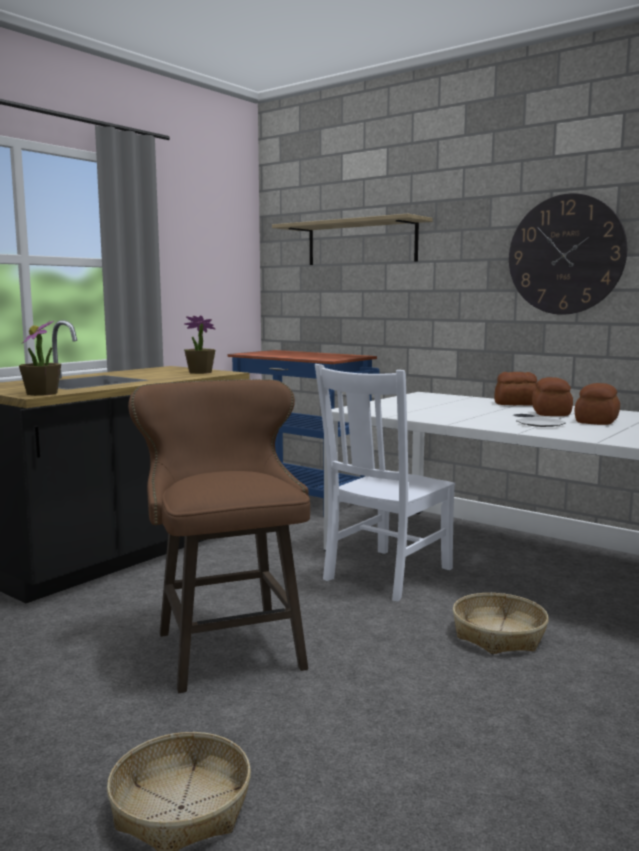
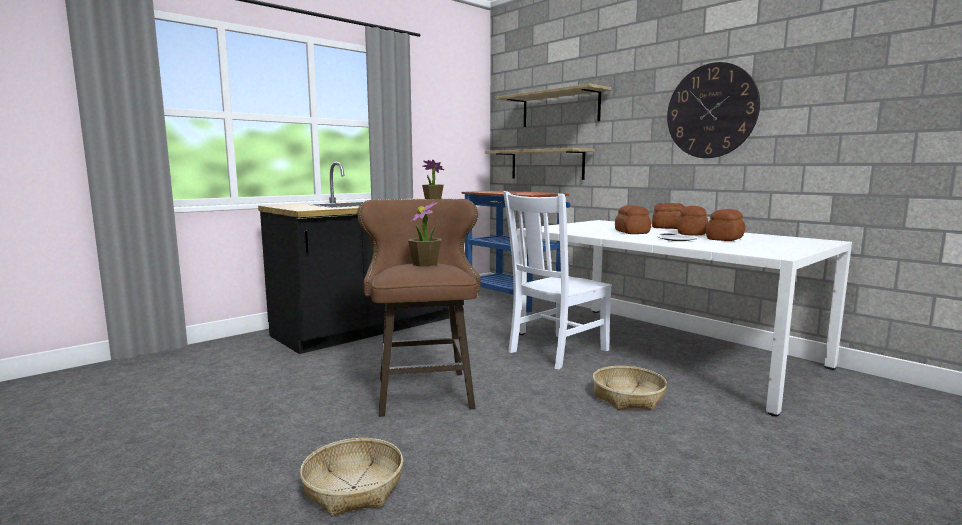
camera: 10 degrees right, 0 degrees up
(42, 393) = (312, 209): potted plant -> potted plant (425, 264)
(343, 316) = (546, 164): none -> shelf
(476, 413) = (631, 232): none -> bread

